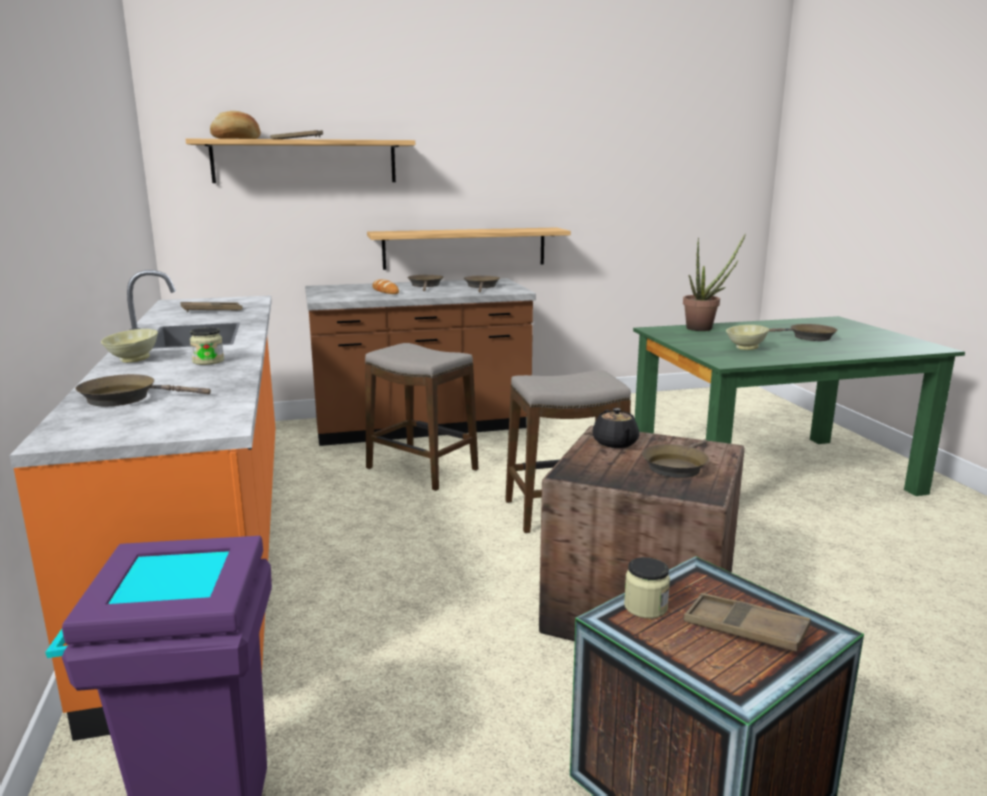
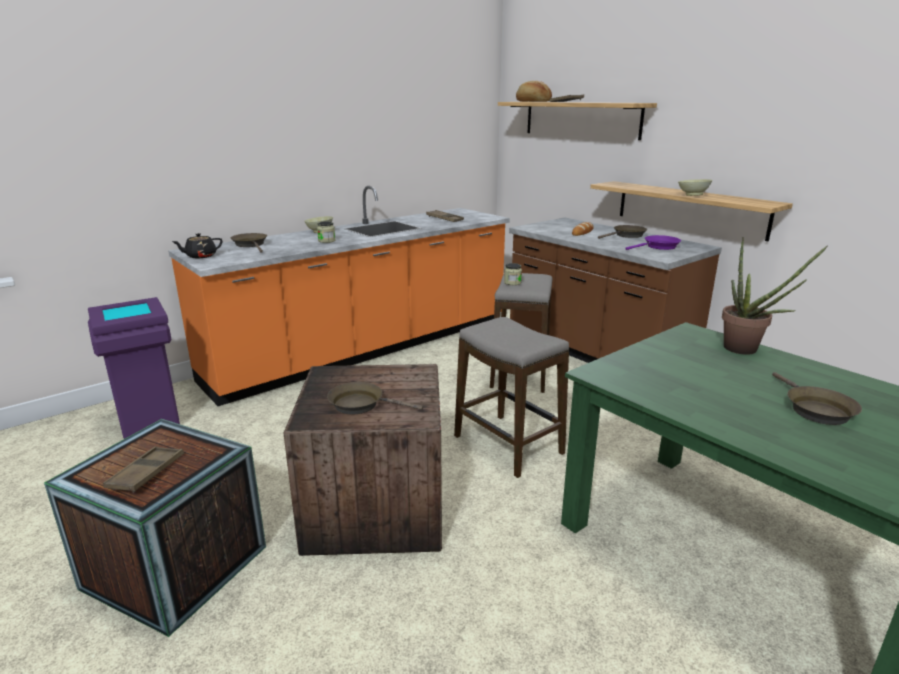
camera: 65 degrees right, 5 degrees up
(482, 286) = (659, 247): brown frying pan -> purple frying pan
(615, 443) = (397, 377): black teapot -> black teapot (200, 256)
(645, 607) = (174, 437): jar -> jar (512, 283)
(745, 348) = (681, 377): beige bowl -> beige bowl (692, 195)

